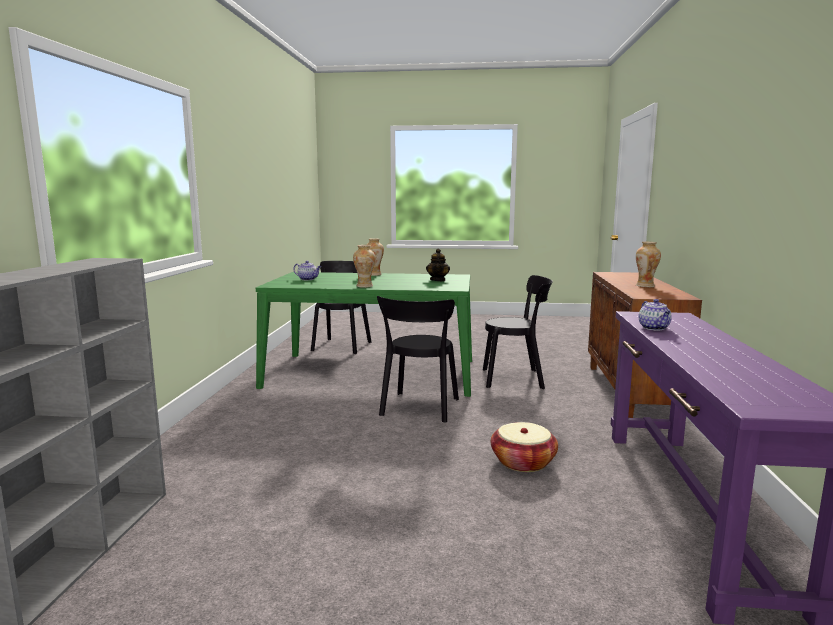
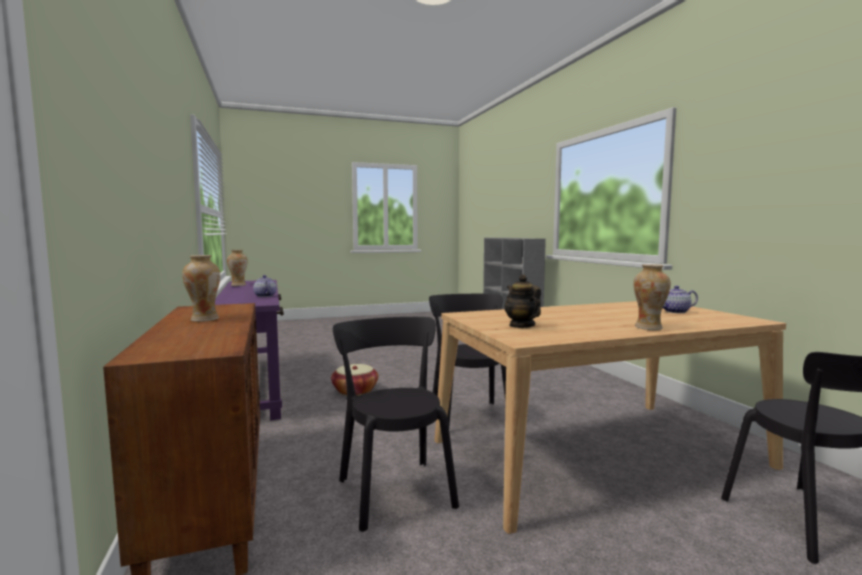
camera: 155 degrees right, 5 degrees down
(364, 286) = (568, 308): vase -> vase (238, 285)
(372, 373) = (597, 453): green dining table -> beige dining table
(516, 379) = (394, 489): black chair -> black chair turned 90 degrees clockwise

